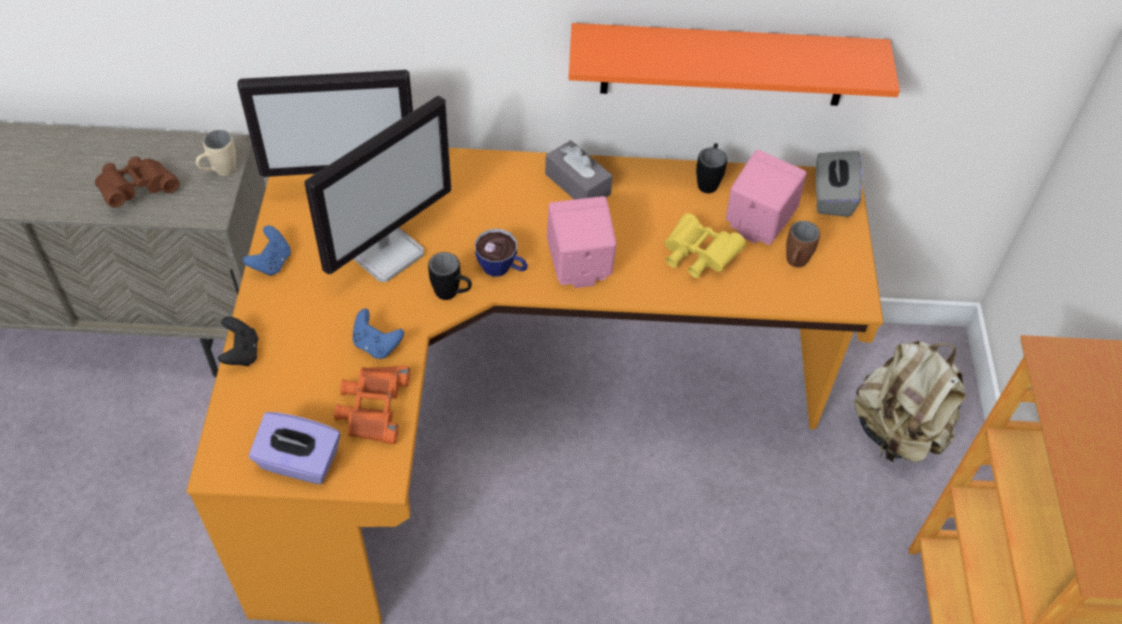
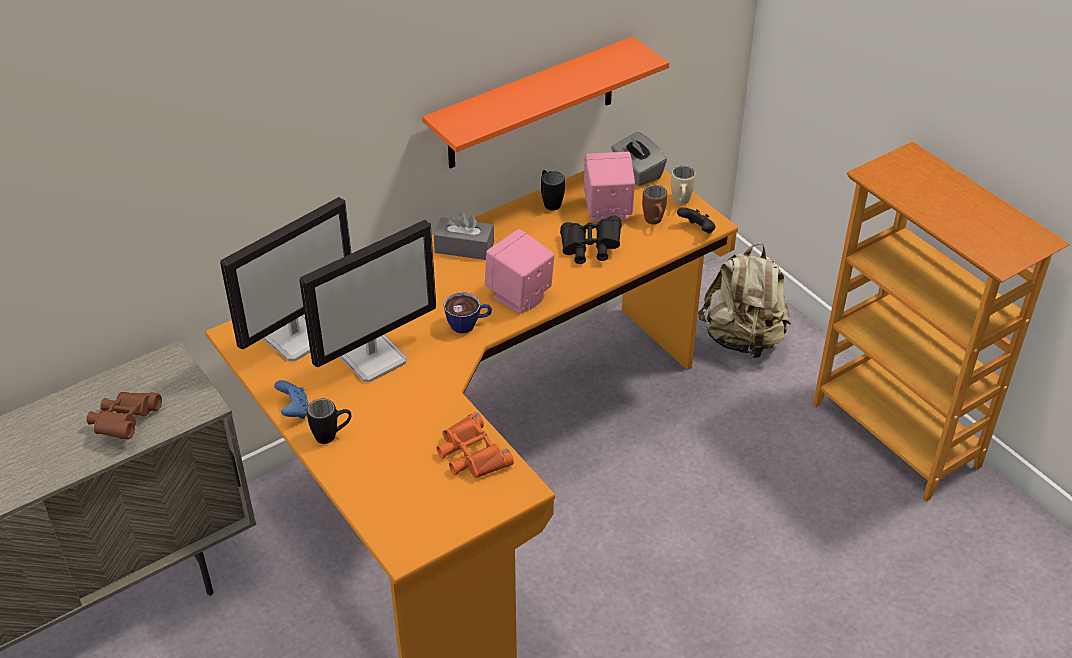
camera: 35 degrees left, 10 degrees down
(220, 173) = (181, 377): beige mug -> beige mug (681, 203)
(241, 353) = (338, 477): black game controller -> black game controller (697, 230)
(299, 462) = (457, 515): purple tissue box -> none
(376, 345) = (432, 417): blue game controller -> none
(387, 251) = (374, 358): monitor -> monitor turned 45 degrees clockwise
(452, 295) = (451, 358): black mug -> black mug (332, 436)
(697, 257) = (590, 249): yellow binoculars -> black binoculars

